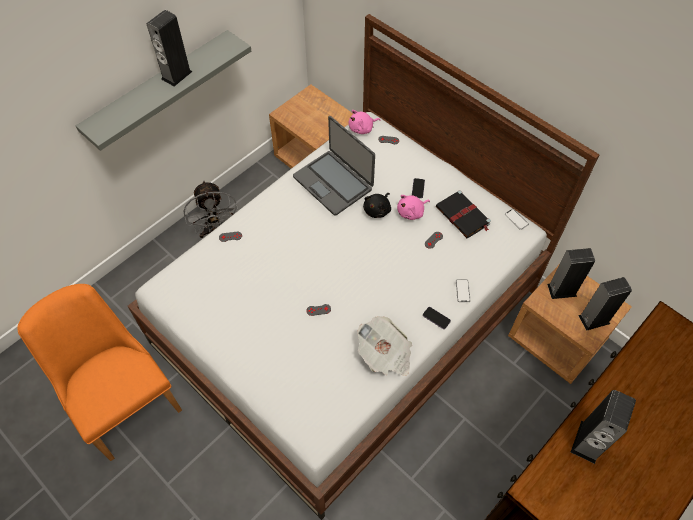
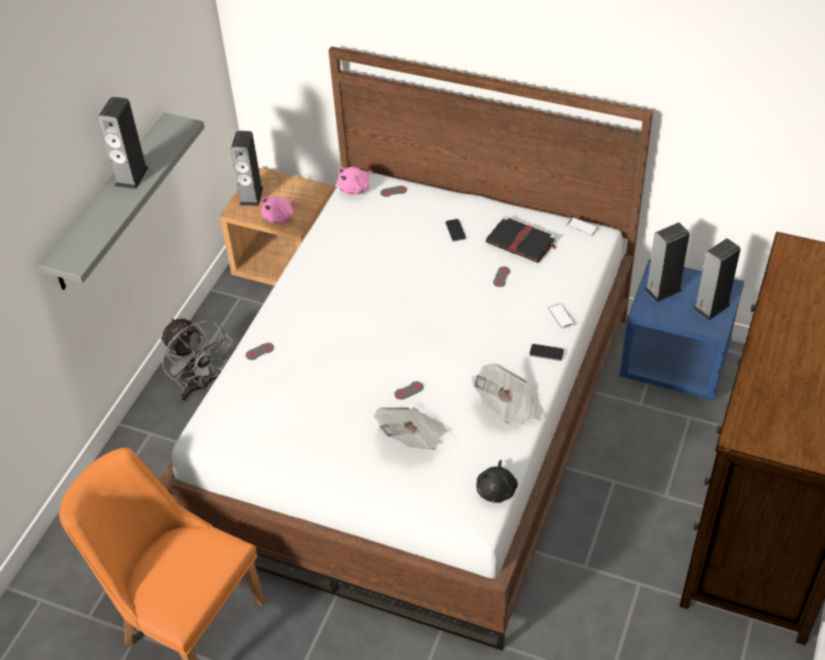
camera: 20 degrees left, 10 degrees down
(302, 352) = (414, 439): none -> newspaper
(333, 182) = (353, 255): laptop -> none
(378, 210) = (421, 267): black plush toy -> black plush toy (496, 490)
(411, 212) = (461, 257): pink plush toy -> pink plush toy (280, 217)
(556, 340) = (675, 362): brown nightstand -> blue nightstand
(588, 441) = (770, 375): speaker -> speaker (251, 196)

